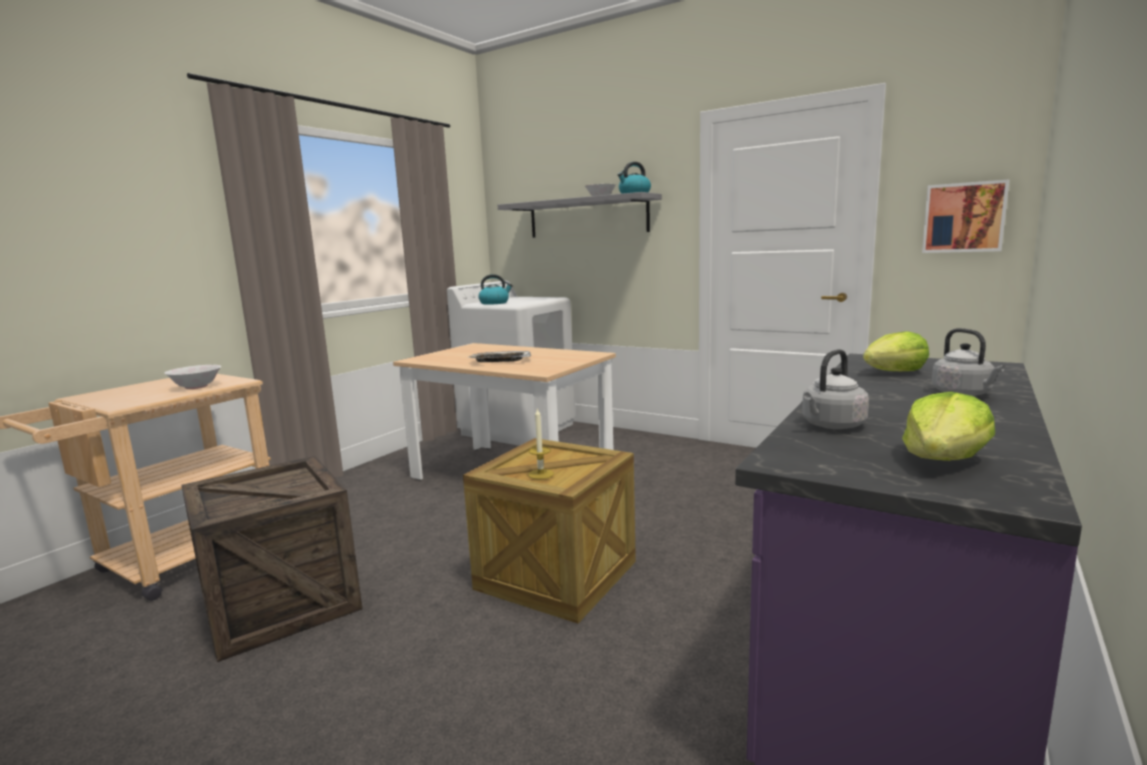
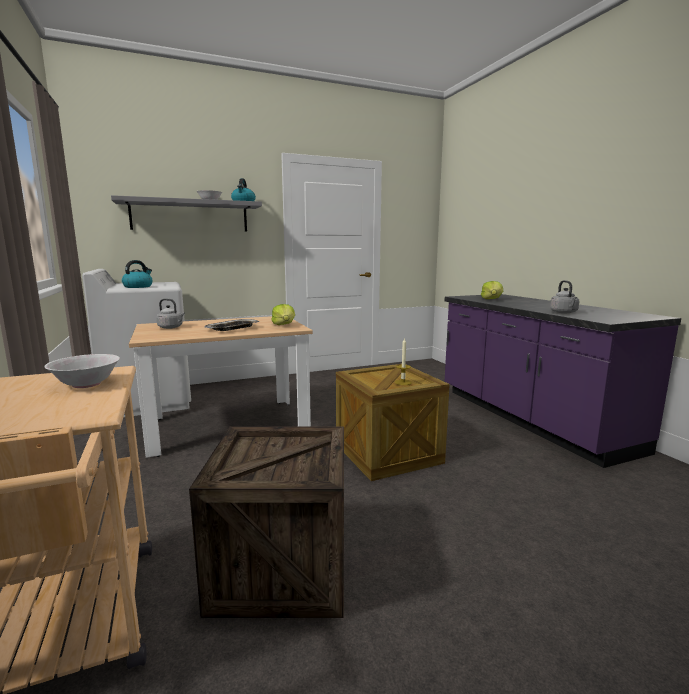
camera: 55 degrees left, 0 degrees up
(943, 460) = (617, 314): lettuce -> lettuce (284, 325)
(964, 217) = (414, 234): picture -> none
(964, 394) = (537, 301): grey kettle -> grey kettle (171, 327)

